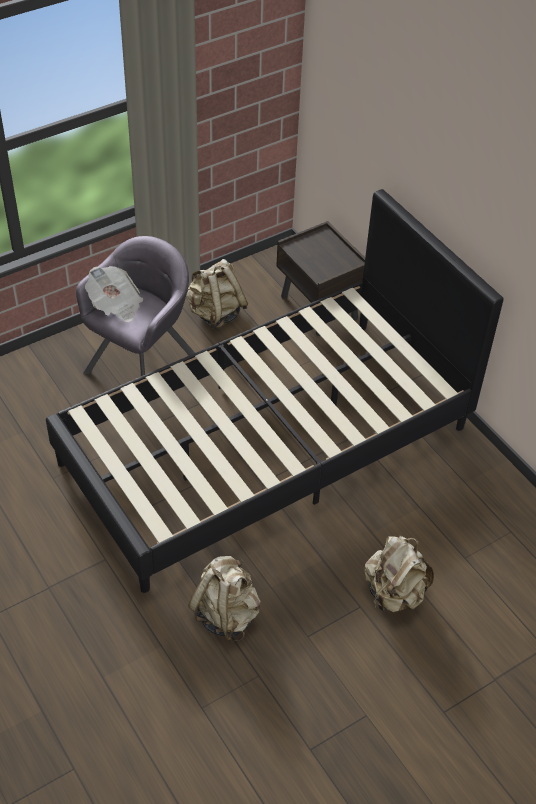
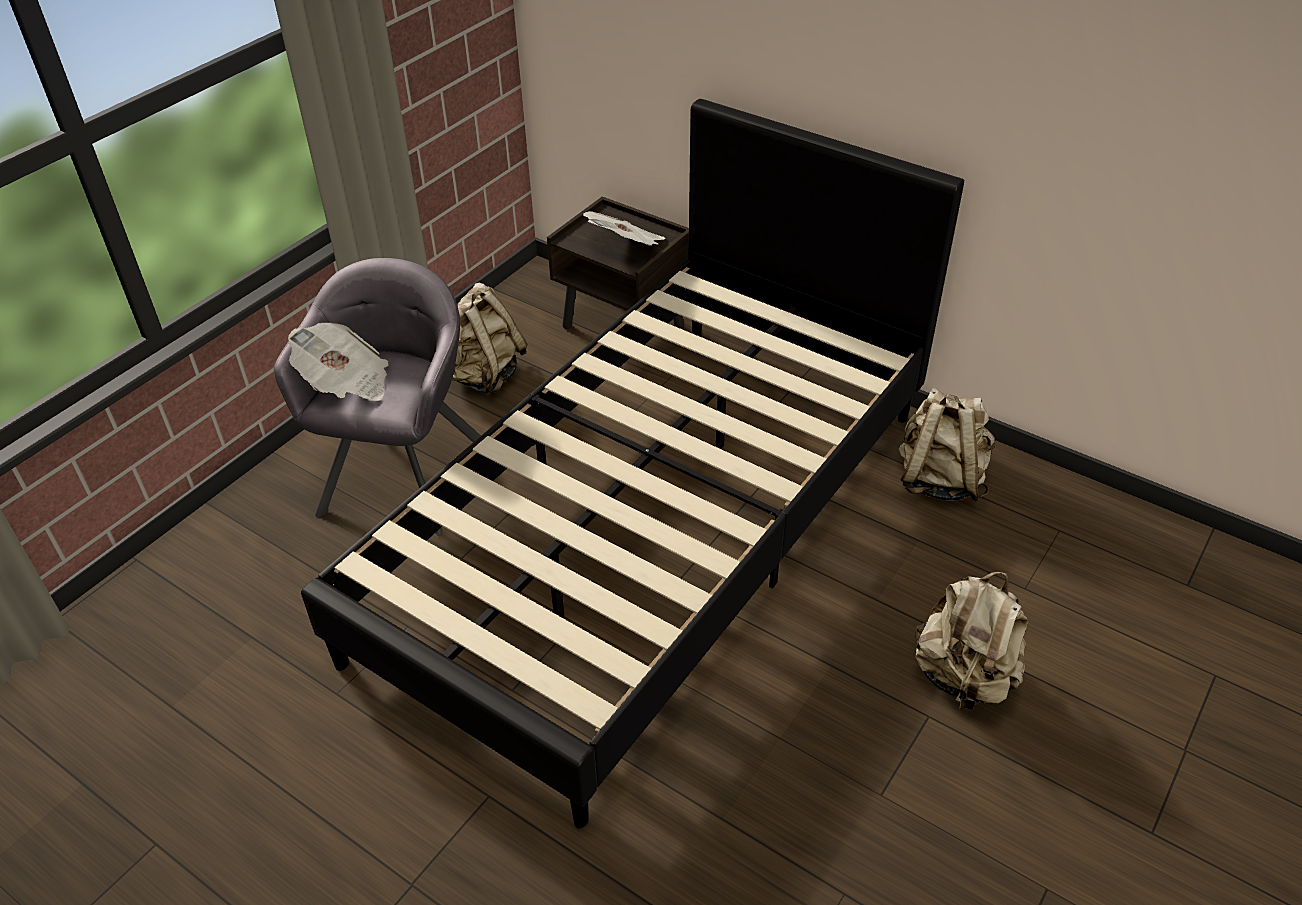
camera: 20 degrees left, 5 degrees down
(226, 614) = (735, 810): beige backpack -> beige backpack (938, 479)
(323, 262) = (626, 247): none -> newspaper

